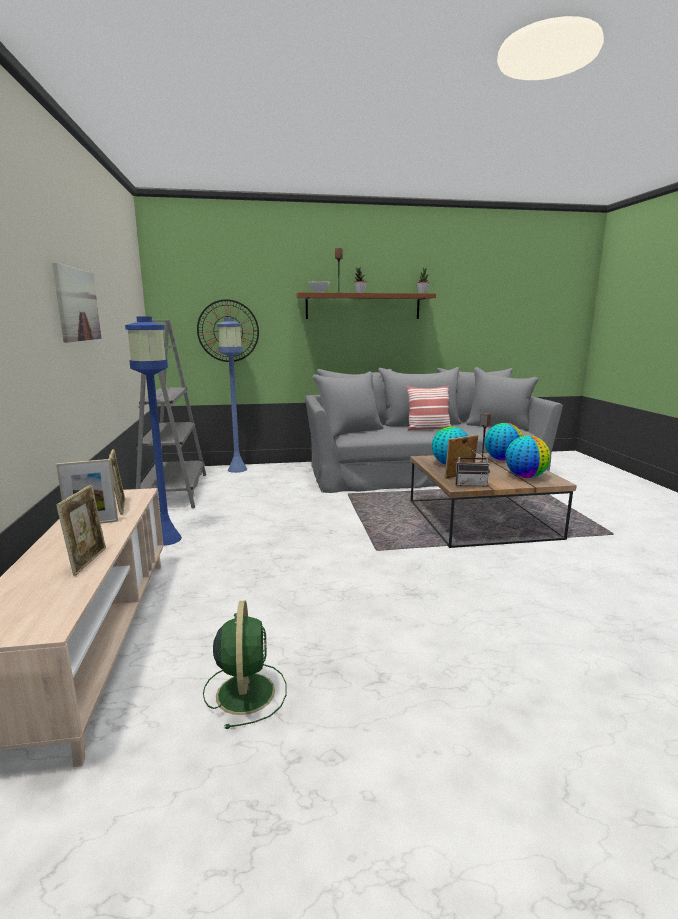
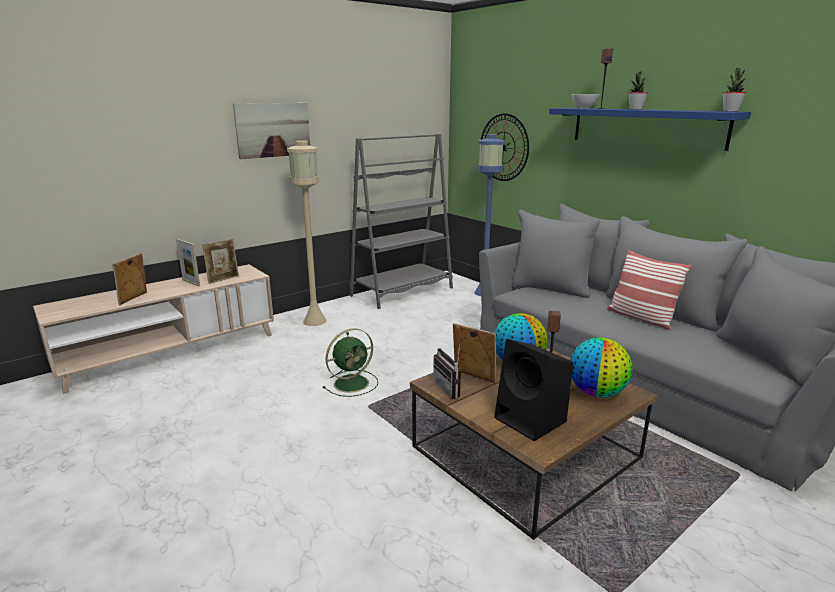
camera: 60 degrees right, 5 degrees up
(88, 561) = (134, 299): picture frame -> picture frame turned 135 degrees clockwise
(166, 539) = (314, 321): blue floor lamp -> beige floor lamp
(245, 691) = (129, 415): green fan -> green fan (353, 383)
(363, 306) = (646, 127): brown shelf -> blue shelf
(525, 477) = (532, 420): globe -> black speaker

